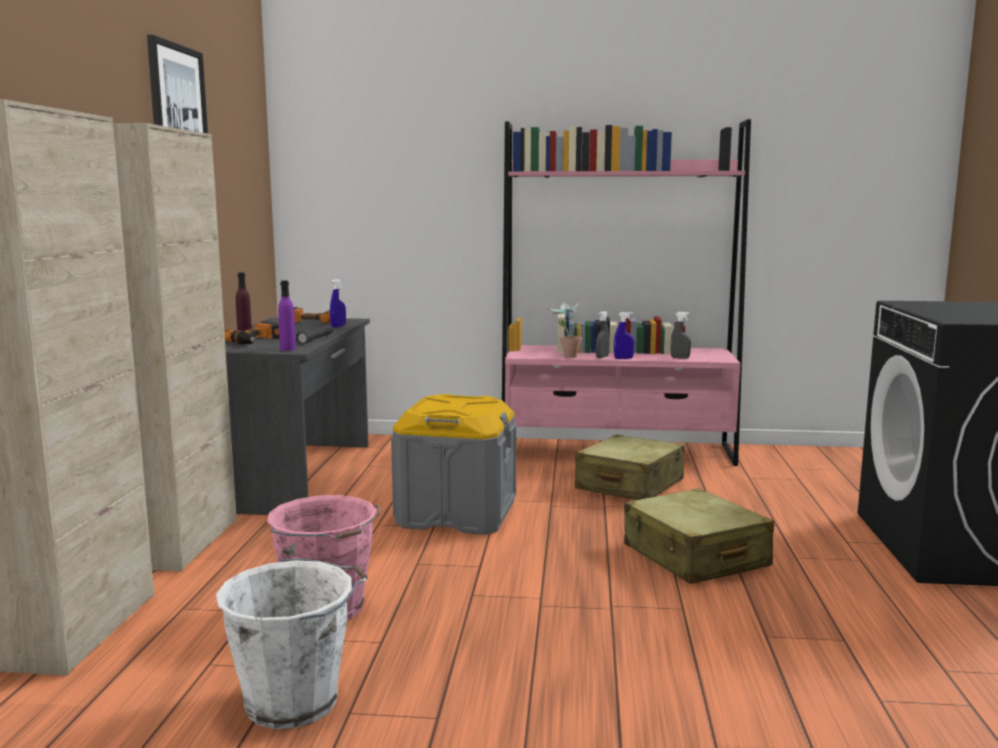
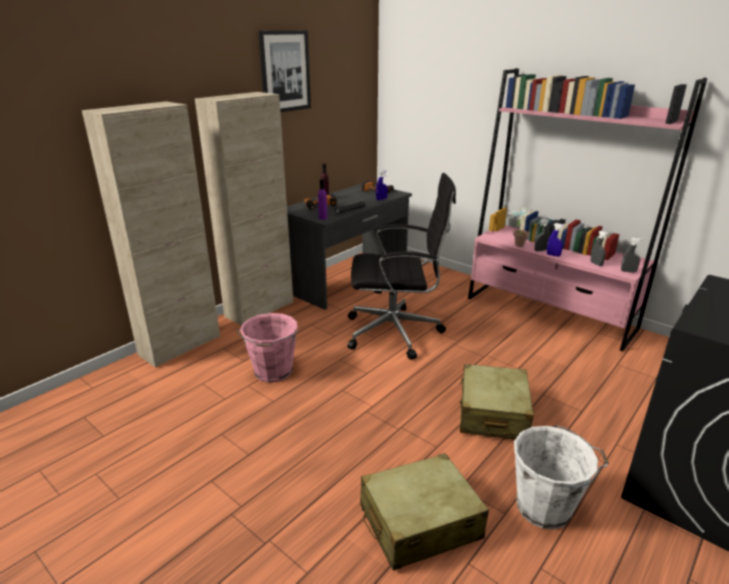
camera: 35 degrees right, 15 degrees up
(296, 701) = (210, 418): white bucket -> white bucket (546, 508)
(456, 514) = (396, 332): grey storage box -> black office chair
(629, 485) = (522, 344): beige suitcase -> beige suitcase (419, 522)
(720, 358) = (628, 271): none -> grey spray bottle

